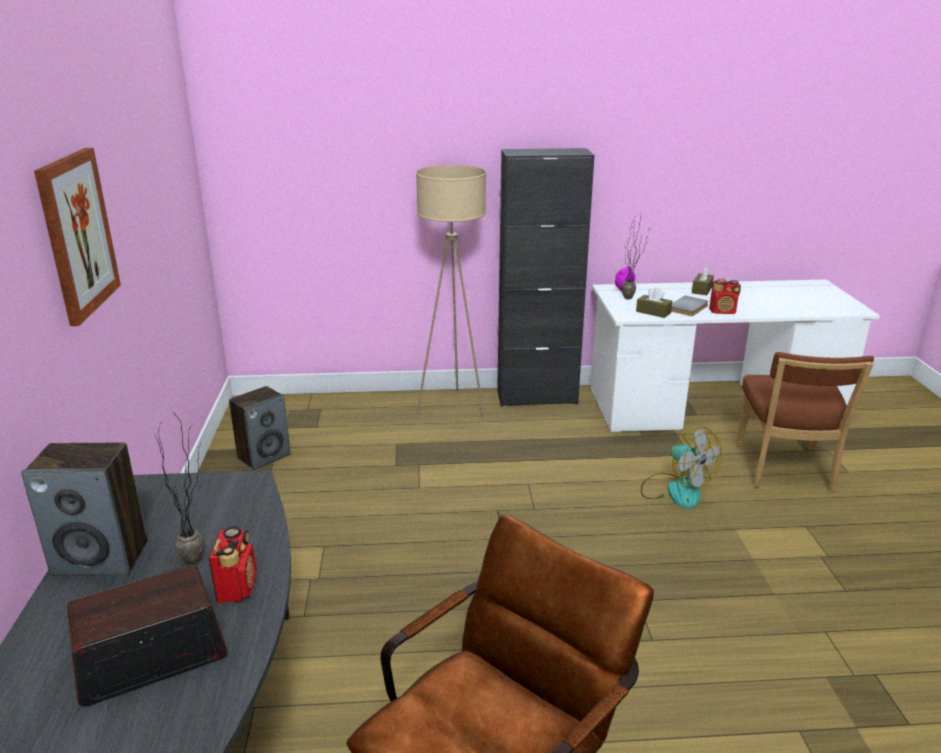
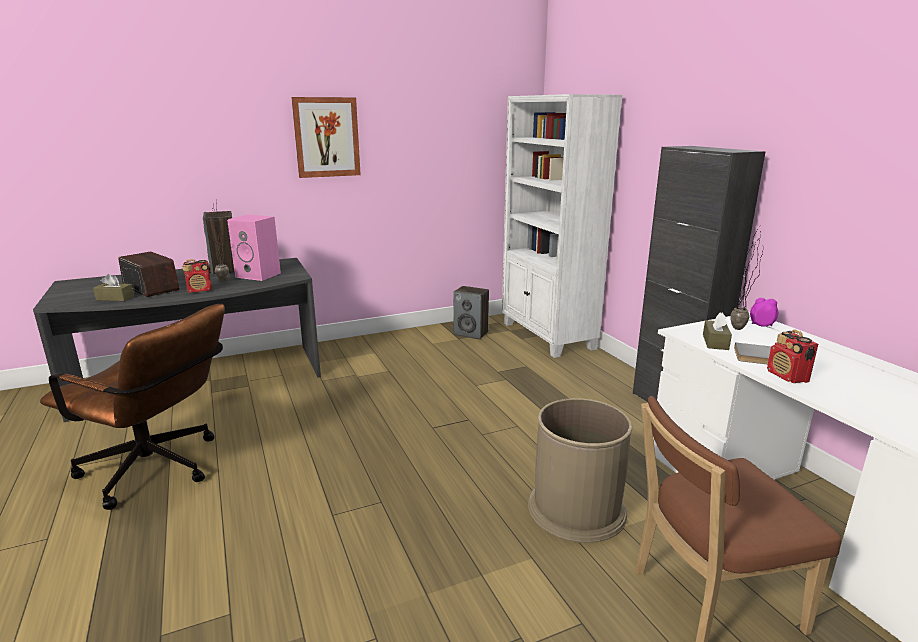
camera: 70 degrees right, 5 degrees down
(197, 518) = (259, 275): none -> pink speaker
(328, 410) = (547, 336): none -> white bookcase
(453, 408) = (604, 375): beige floor lamp -> none
(675, 490) = (577, 508): fan -> brown trash can
(702, 290) = (849, 361): brown tissue box -> brown tissue box (115, 298)

